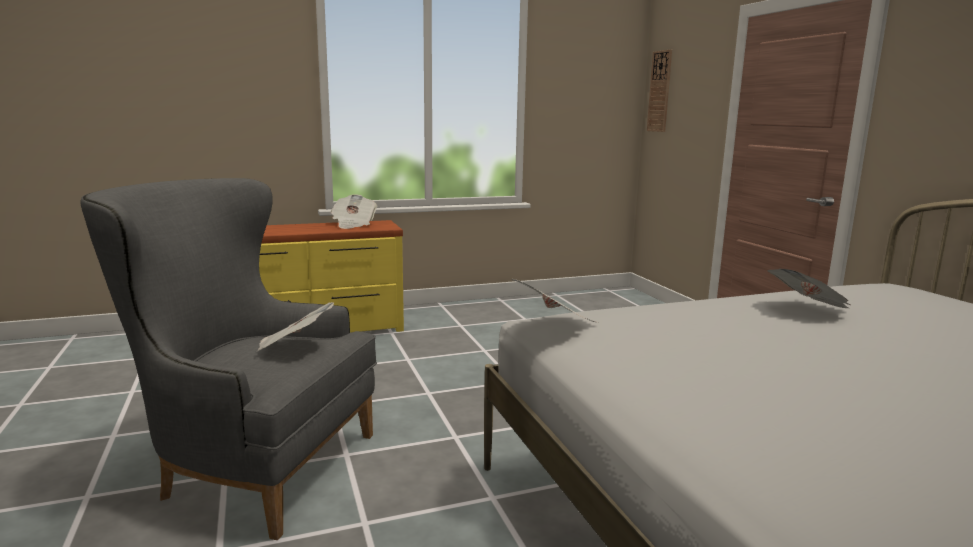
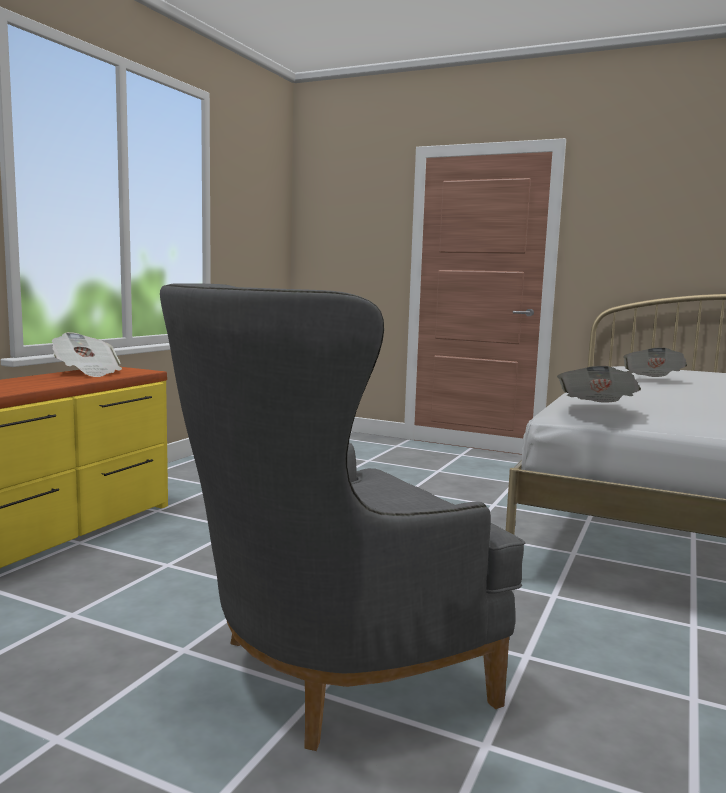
camera: 45 degrees left, 5 degrees down
(294, 347) = (379, 489): newspaper -> none
(660, 91) = (316, 221): wall clock -> none

